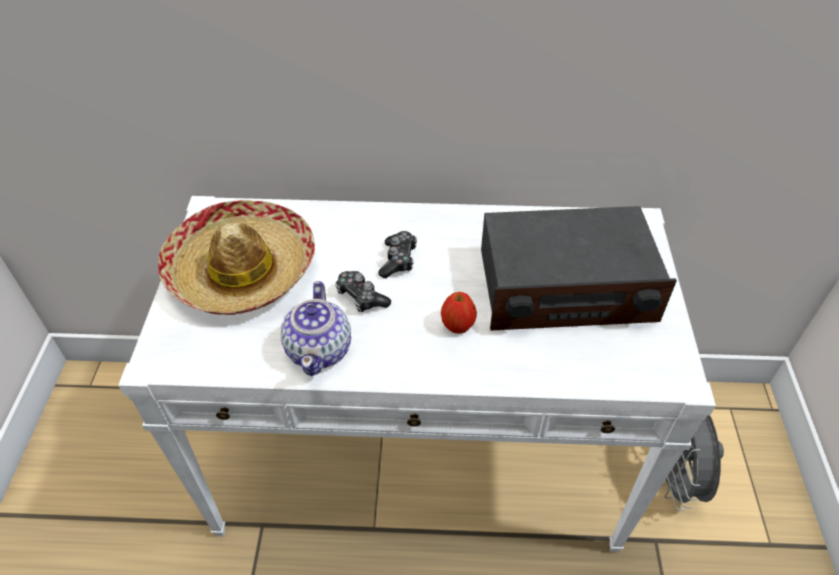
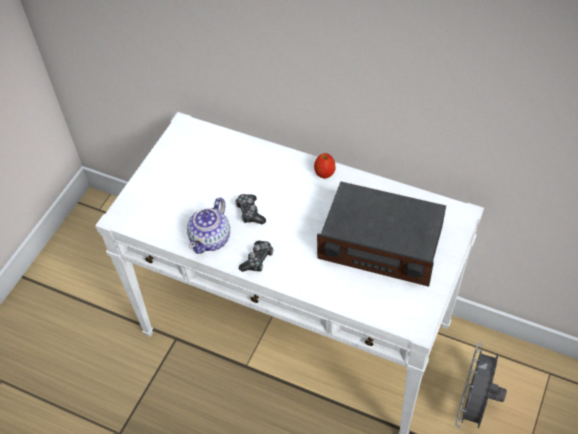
camera: 25 degrees right, 5 degrees up
(242, 270) = (187, 173): hat -> none
(398, 260) = (284, 194): game controller -> game controller (257, 260)
(457, 325) = (299, 249): apple -> apple (325, 173)

